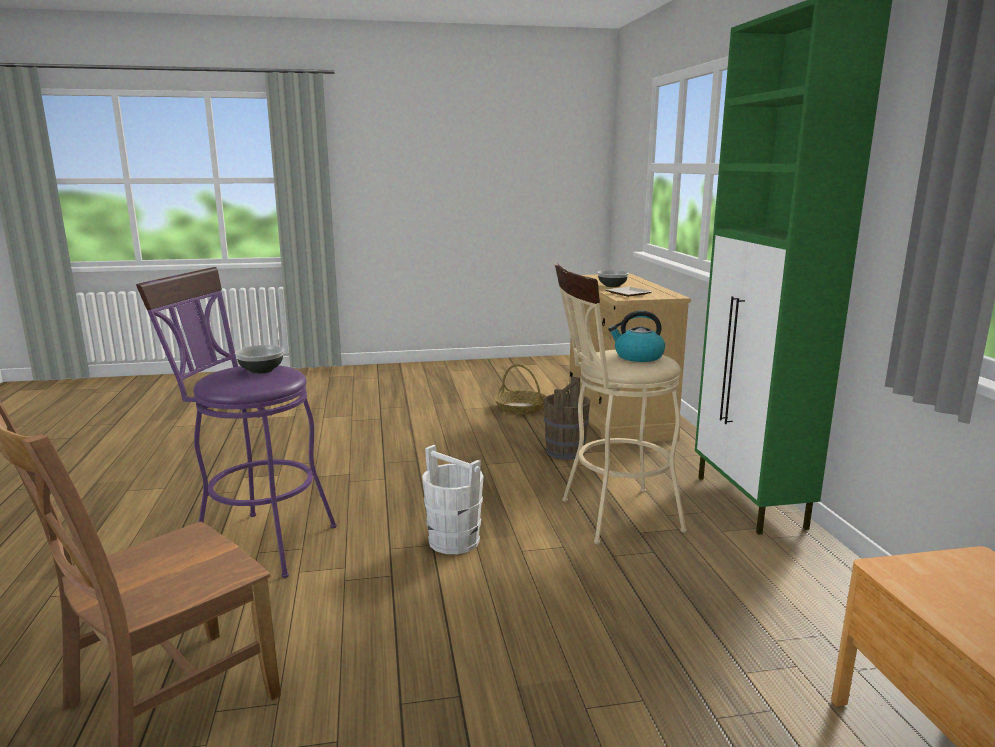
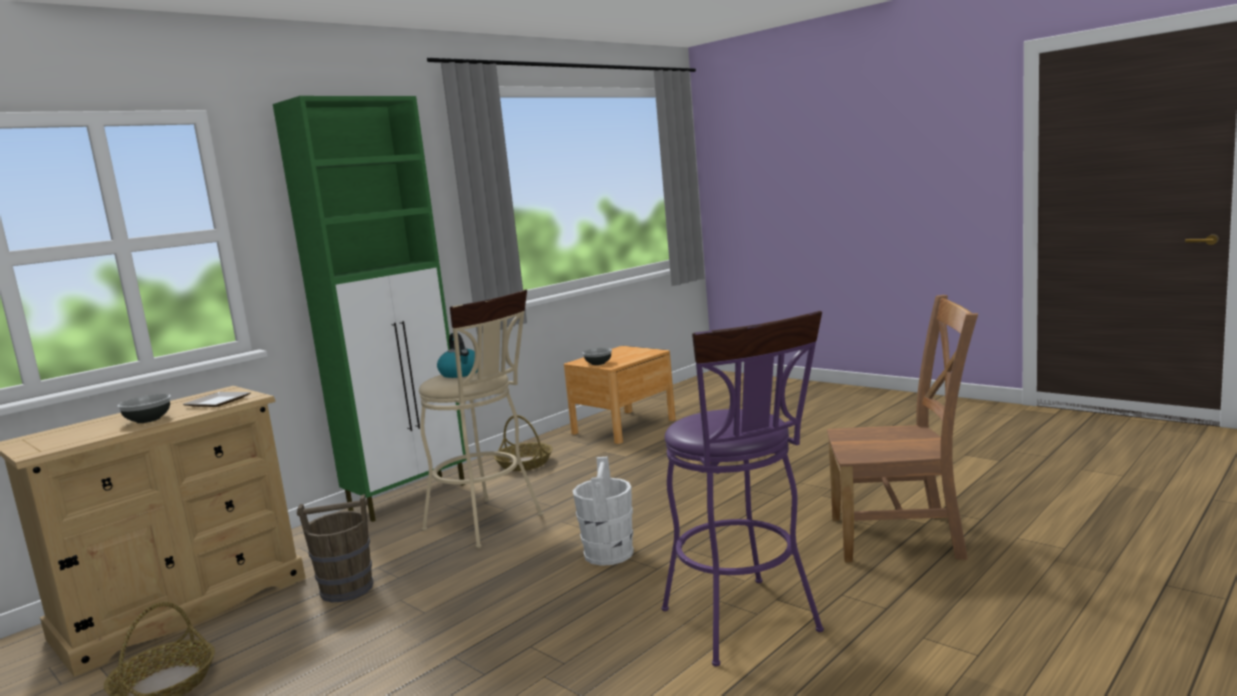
camera: 125 degrees left, 5 degrees down
(261, 370) = (710, 420): bowl -> bowl (598, 363)
(804, 588) = (525, 463): none -> basket

